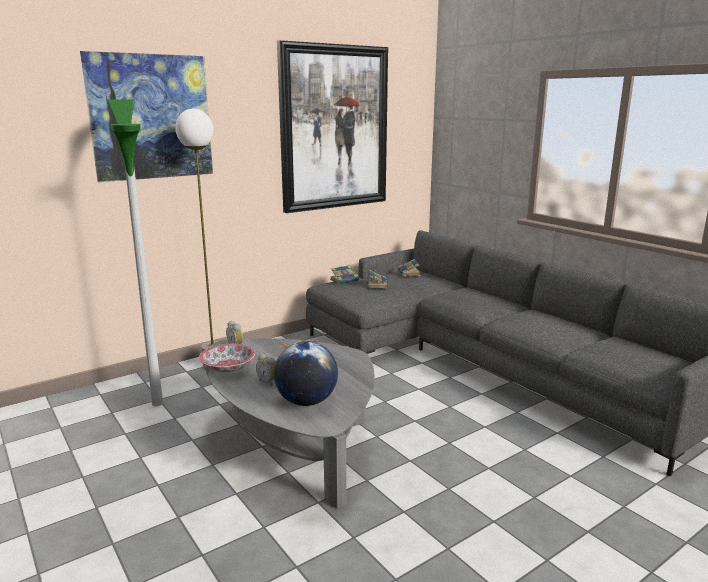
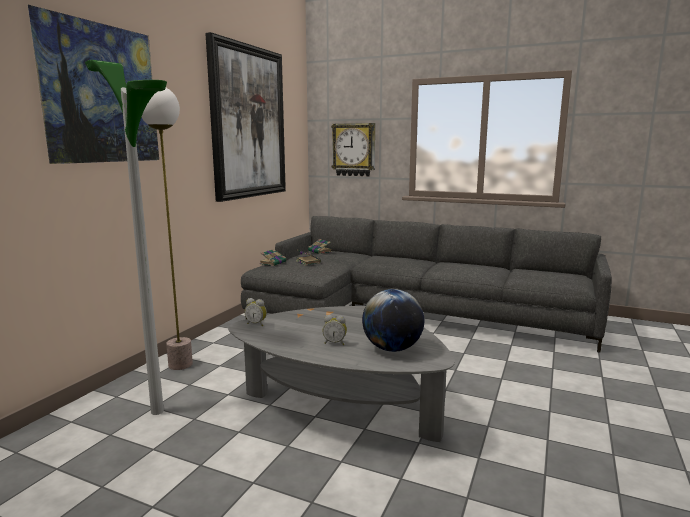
camera: 30 degrees left, 5 degrees down
(228, 368) = (279, 341): bowl -> none
(475, 156) = (354, 150): none -> wall clock

